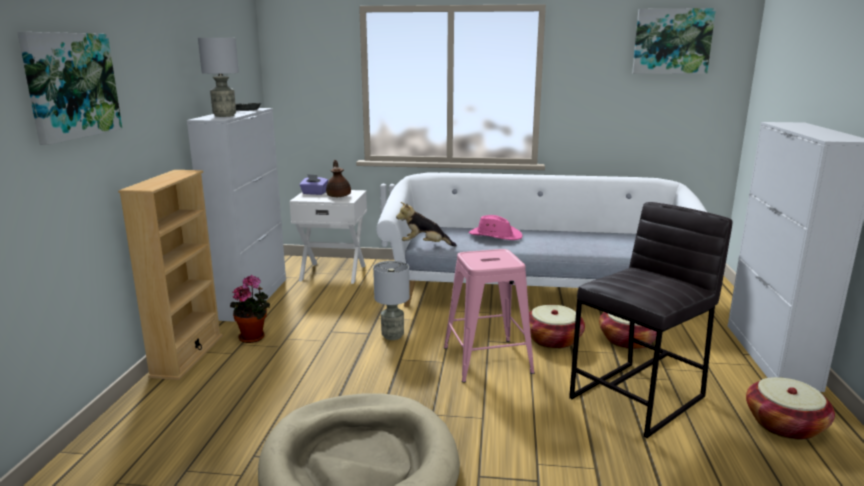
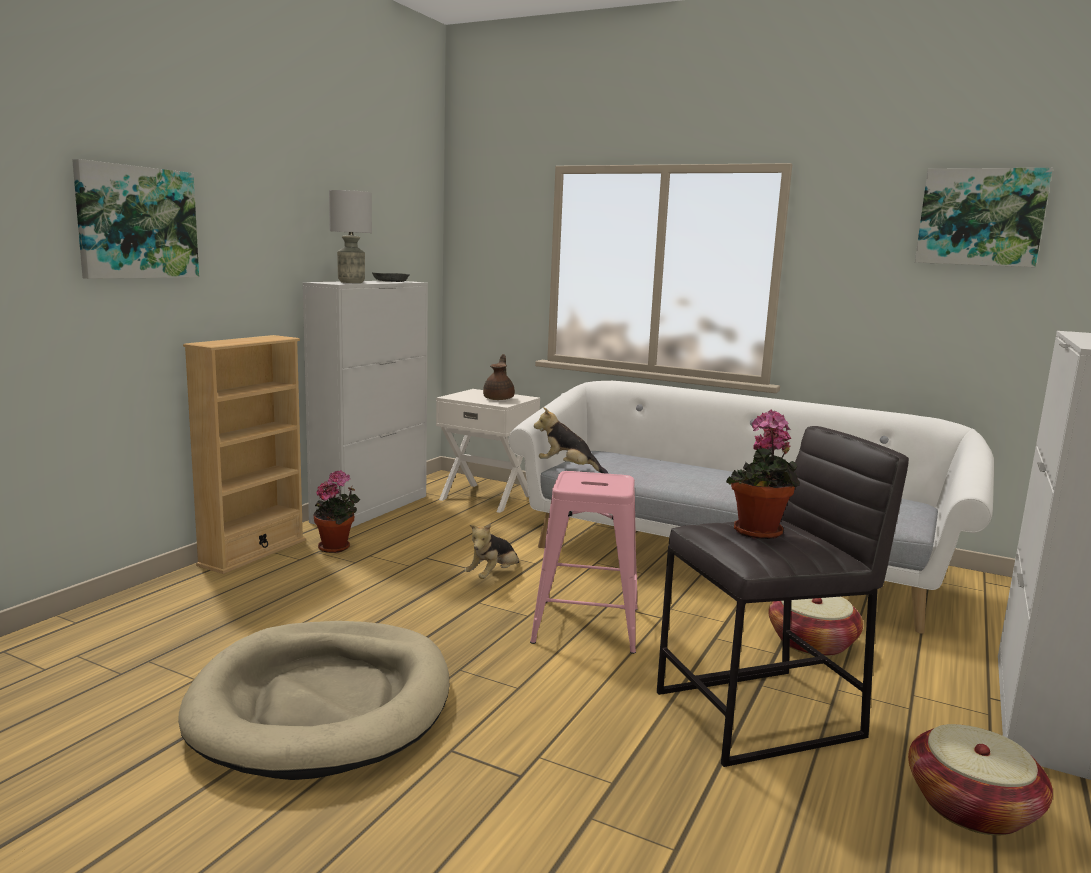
camera: 20 degrees right, 5 degrees down
(314, 193) = (474, 393): purple tissue box -> none
(392, 336) = (493, 575): grey table lamp -> plush toy
(495, 235) = (671, 470): pink hat -> none
(553, 340) = (699, 621): basket -> none
(643, 282) = (759, 533): none -> potted plant

